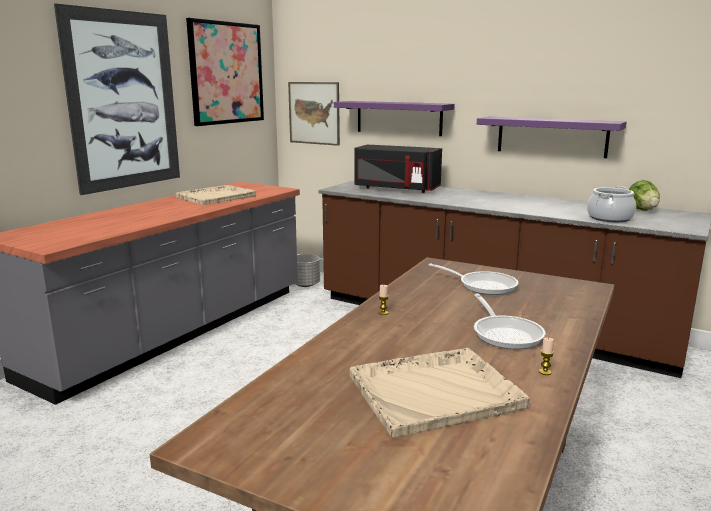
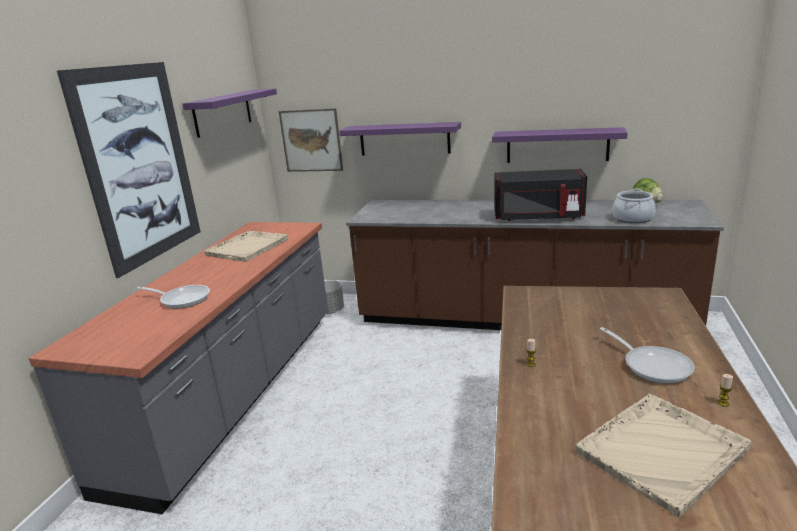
camera: 15 degrees left, 5 degrees up
(226, 73) = (223, 112): picture -> purple shelf
(395, 189) = (418, 210): black microwave -> black microwave (538, 217)
(483, 285) = (582, 311): frying pan -> frying pan (182, 299)

